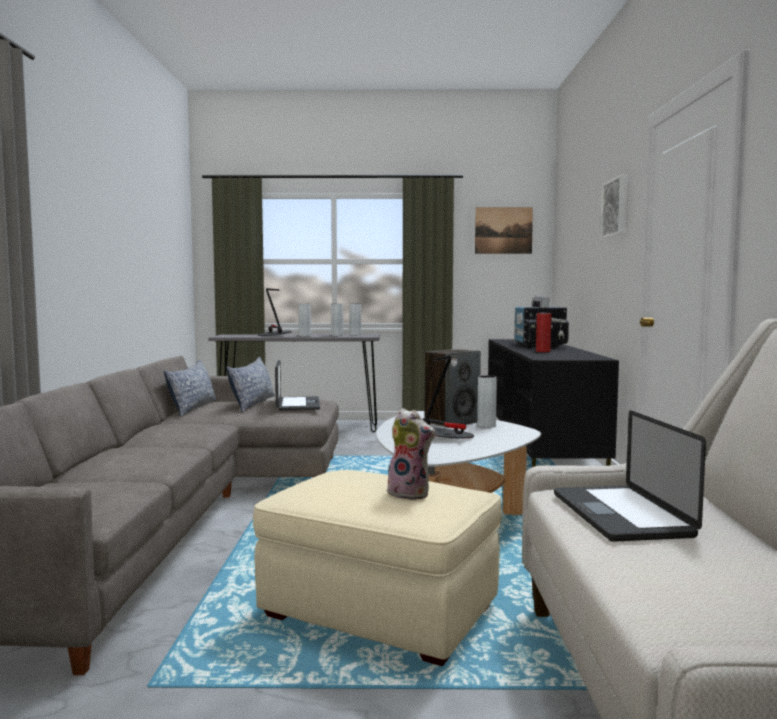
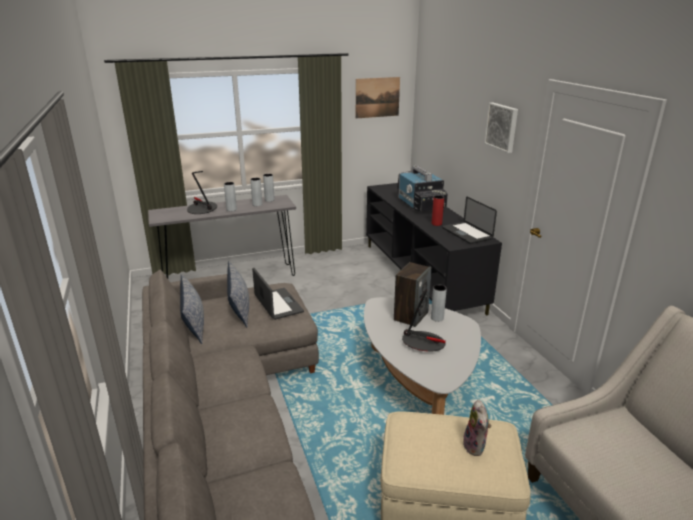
camera: 20 degrees left, 20 degrees up
(411, 493) = (476, 447): plush toy -> plush toy turned 75 degrees clockwise
(620, 515) = (613, 456): laptop -> laptop (466, 233)

